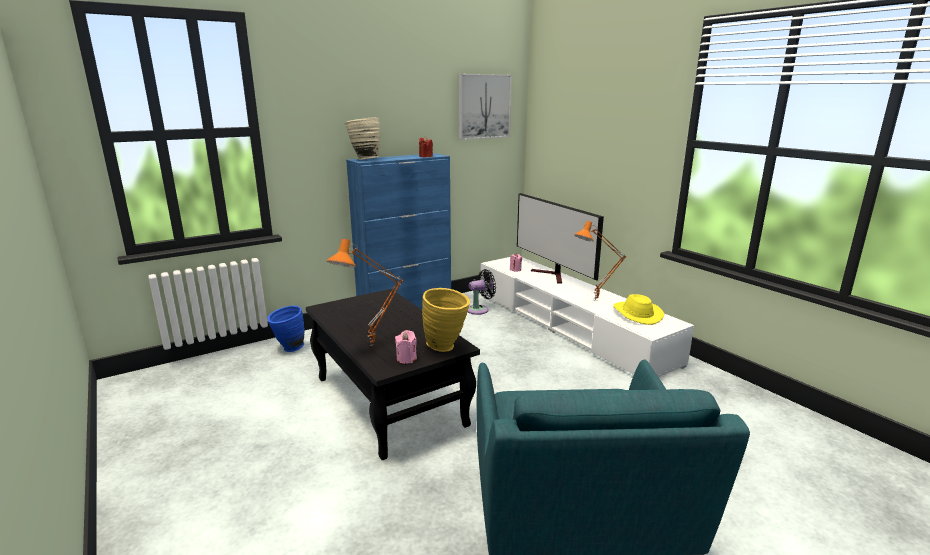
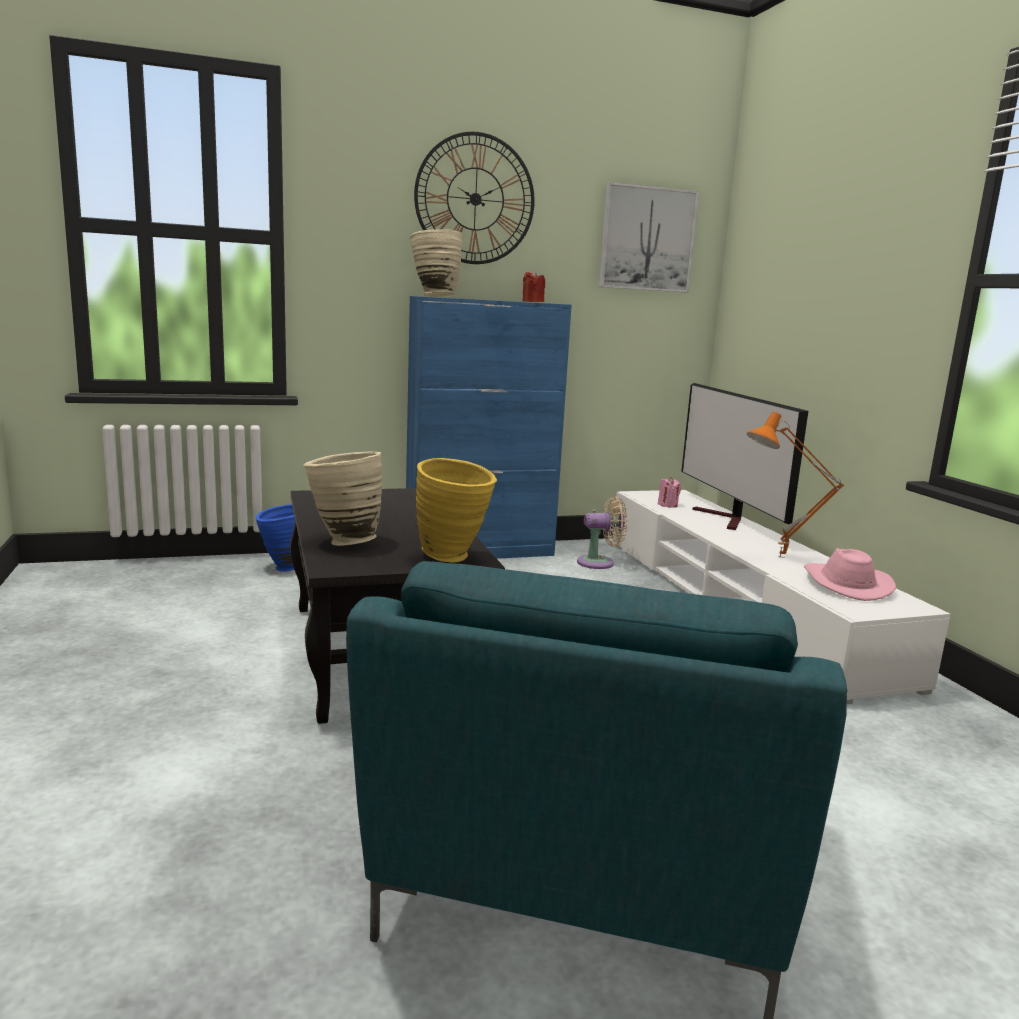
camera: 15 degrees right, 5 degrees down
(373, 346) = (343, 541): orange table lamp -> beige vase
(381, 92) = (475, 199): none -> wall clock
(406, 359) = (378, 561): pink candle -> none
(480, 309) = (599, 563): black fan -> beige fan
(636, 314) = (845, 584): yellow hat -> pink hat

